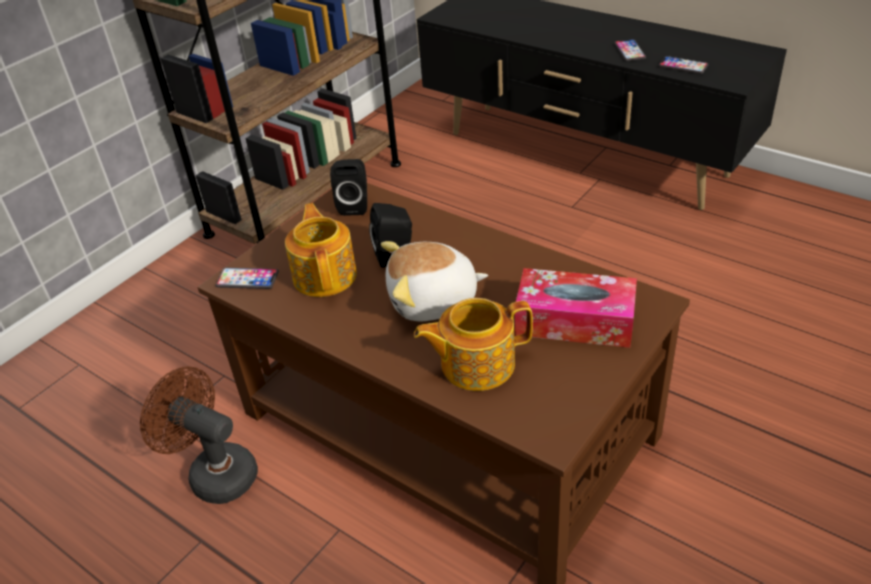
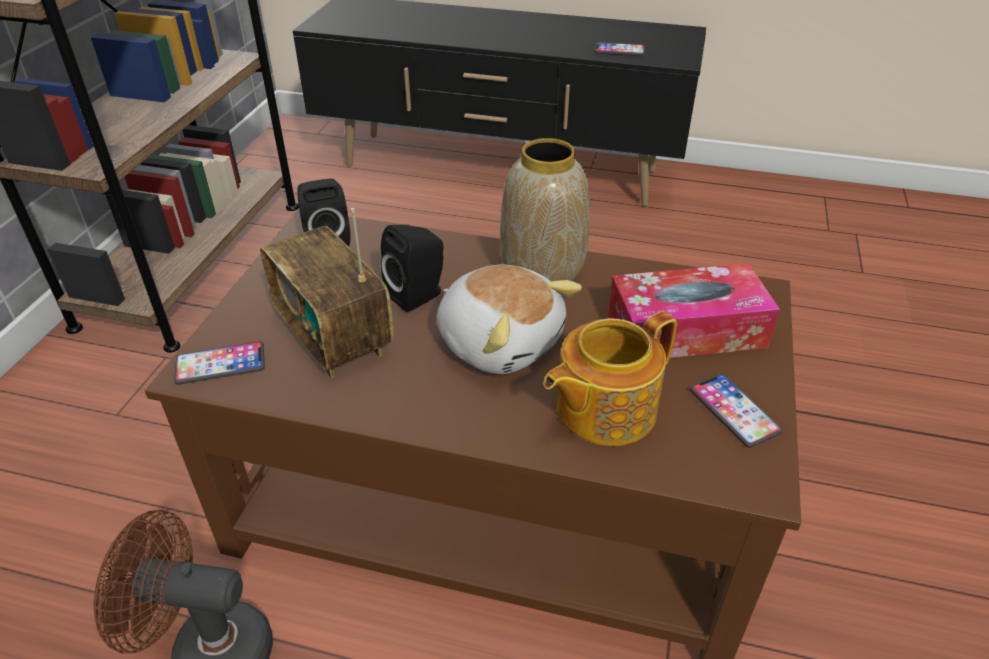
camera: 25 degrees left, 0 degrees up
(325, 275) = (334, 336): teapot -> radio
(433, 301) = (500, 341): plush toy -> plush toy turned 105 degrees counterclockwise
(494, 255) = (541, 272): none -> vase
(629, 51) = (555, 42): phone -> phone (734, 411)

